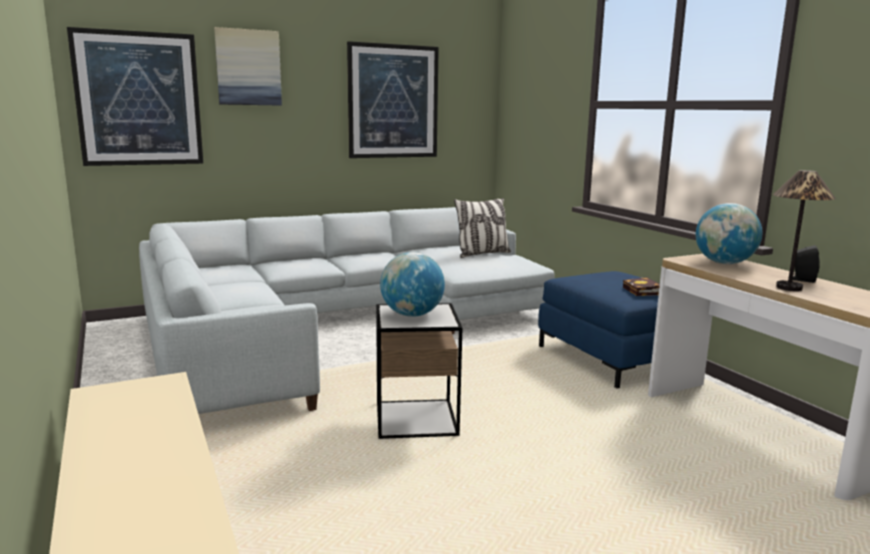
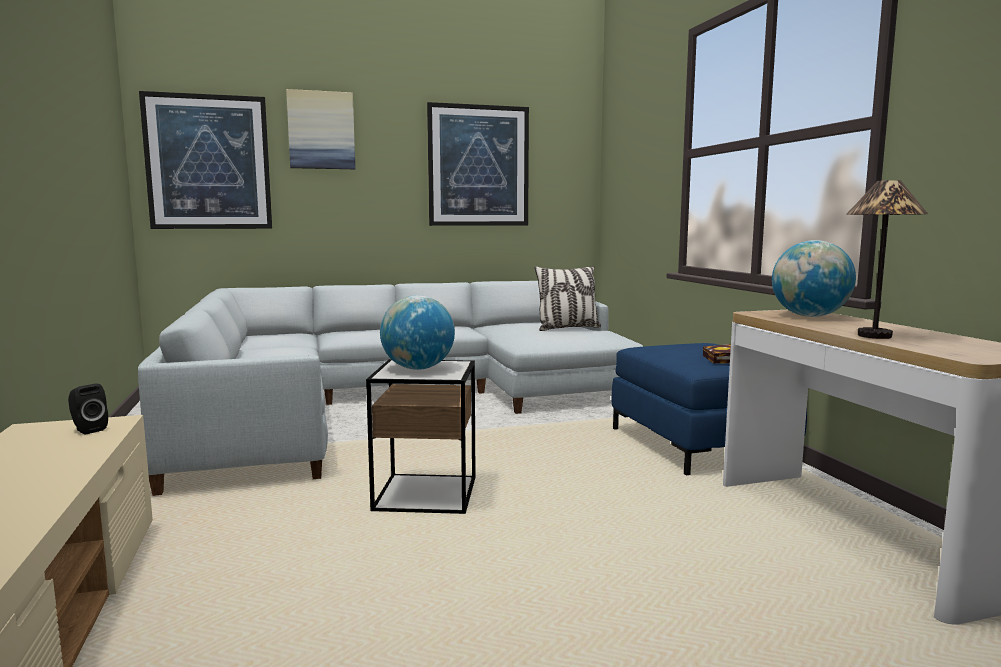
camera: 10 degrees right, 5 degrees down
(802, 280) = (901, 330): black speaker -> black speaker (88, 429)

